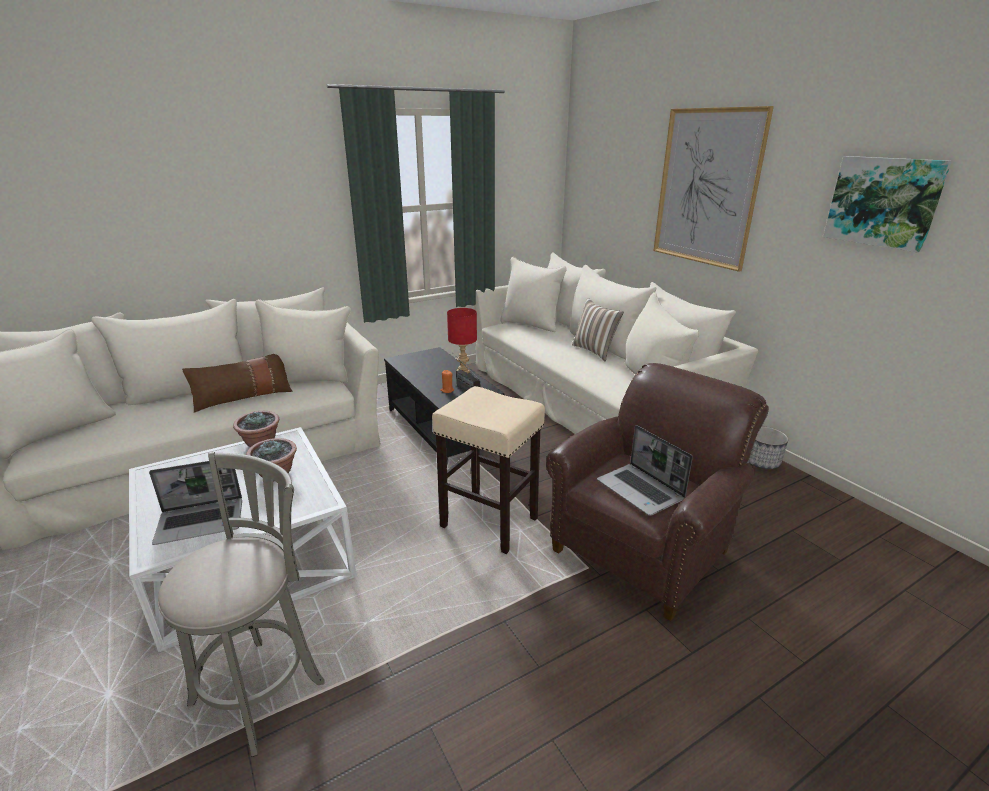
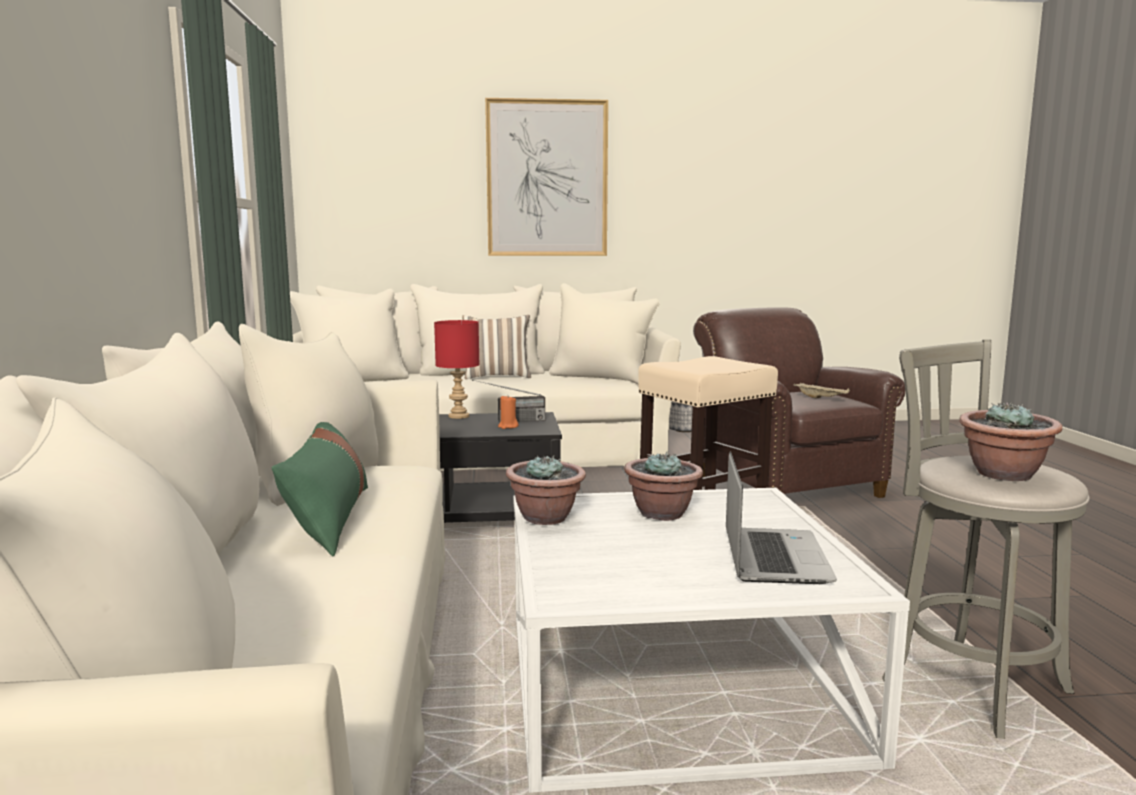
camera: 65 degrees left, 15 degrees down
(201, 571) = (1004, 474): none -> potted plant
(243, 397) = (329, 518): brown pillow -> green pillow
(641, 490) = (821, 398): laptop -> beige tray
(883, 202) = (719, 176): picture -> none

